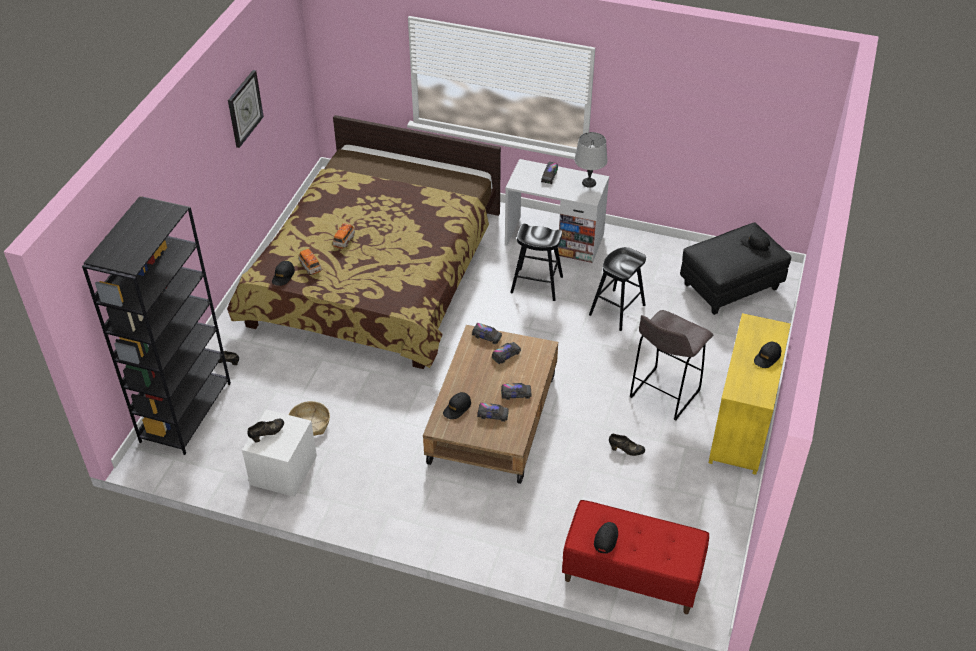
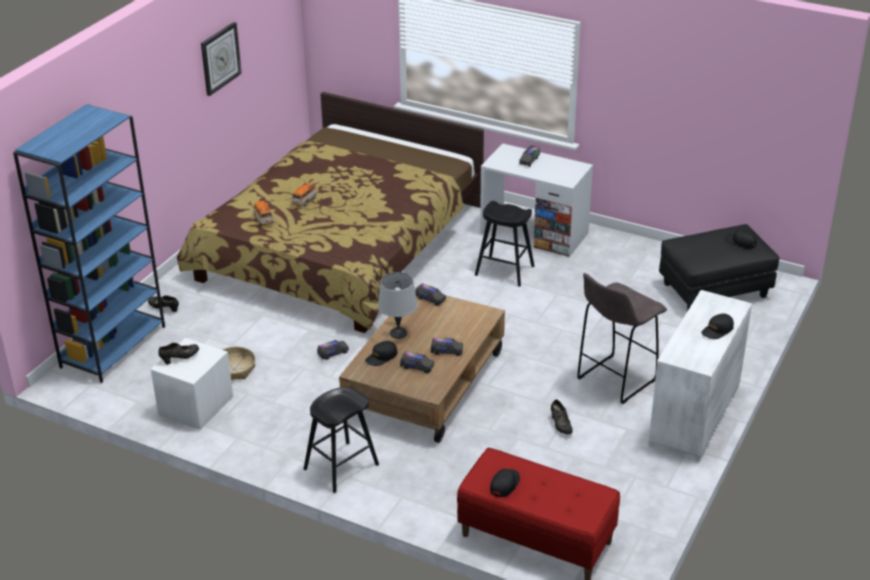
camera: 10 degrees right, 10 degrees down
(185, 411) = (113, 346): black bookcase -> blue bookcase
(283, 276) = (234, 225): black cap -> none
(506, 355) = (446, 317): toy truck -> toy truck (333, 353)
(588, 182) = (569, 168): grey table lamp -> grey table lamp (398, 333)
(617, 310) = (584, 300): black stool -> black stool (341, 467)
(626, 450) = (560, 426): black shoe -> black shoe turned 45 degrees clockwise
(742, 425) = (695, 416): yellow dresser -> white dresser

